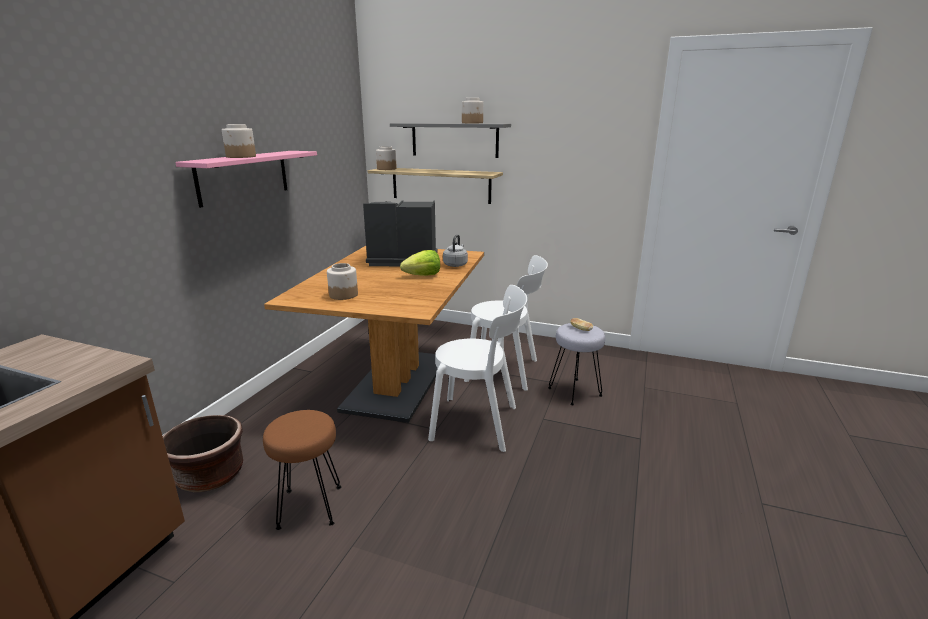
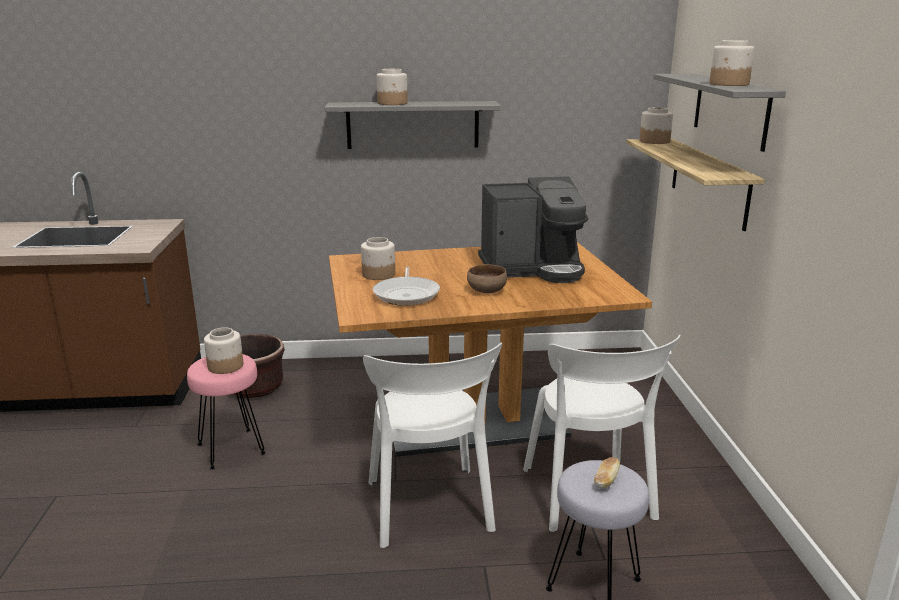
camera: 65 degrees right, 0 degrees up
(244, 177) = (412, 125): pink shelf -> grey shelf
(307, 423) = (225, 366): none -> jar
(310, 506) = (232, 449): brown stool -> pink stool
(398, 293) = (407, 294): none -> frying pan
(401, 260) = (533, 269): coffee machine -> coffee machine turned 105 degrees clockwise
(423, 275) = (486, 291): lettuce -> brown bowl
(455, 264) = (557, 298): grey kettle -> none

